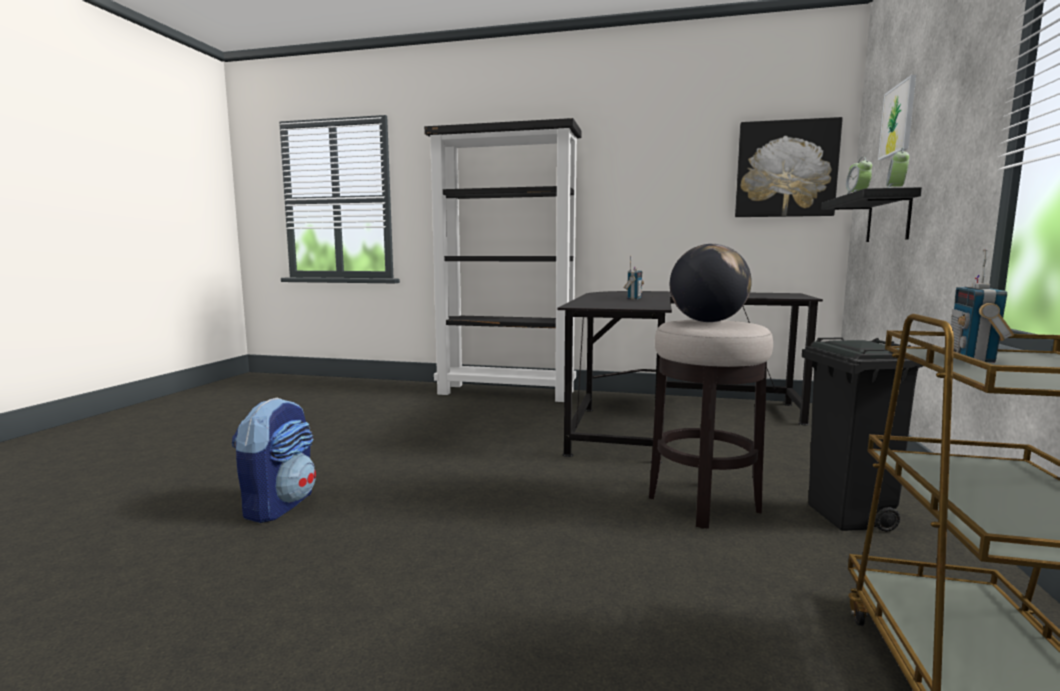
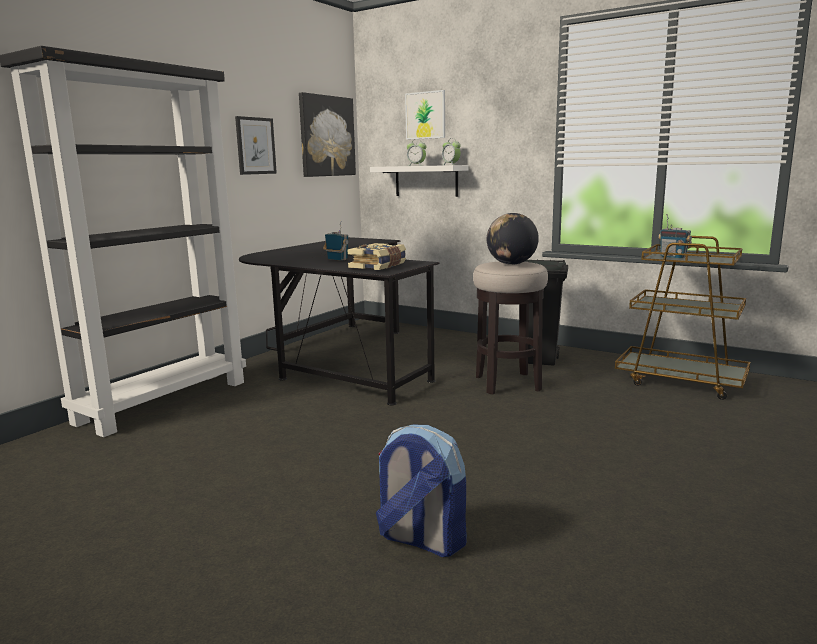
camera: 70 degrees left, 5 degrees up
(608, 304) = (379, 266): none -> book
(666, 185) = (255, 146): none -> picture
(888, 218) = (426, 181): black shelf -> white shelf

